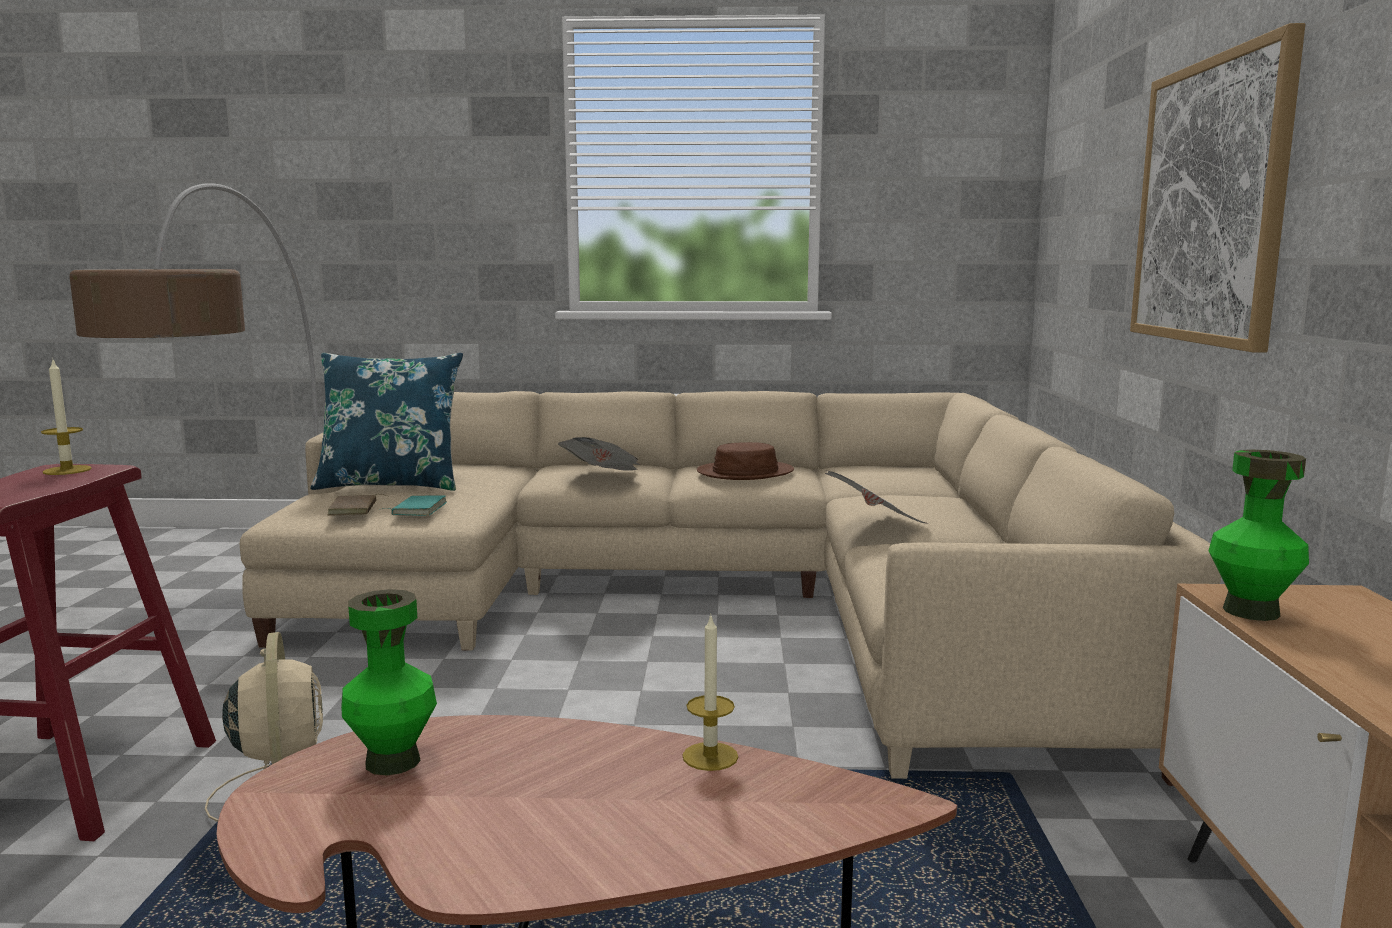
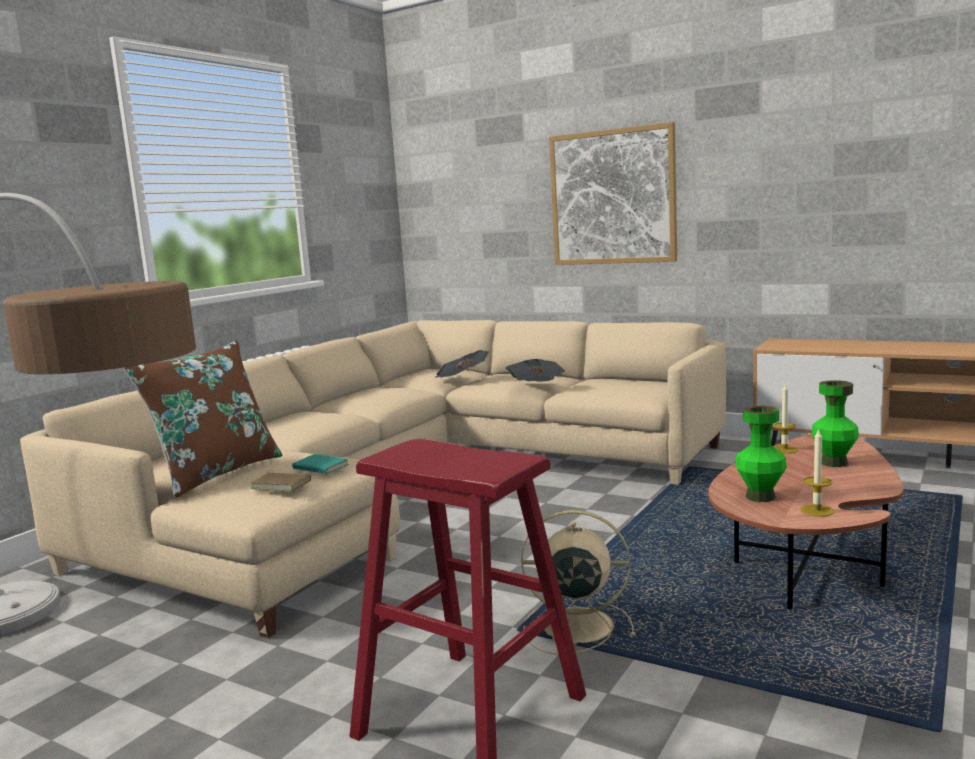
camera: 60 degrees left, 0 degrees up
(67, 470) = (411, 451): candle -> candle (817, 510)
(391, 485) = (216, 473): blue pillow -> brown pillow
(603, 477) = (324, 421): newspaper -> newspaper (462, 379)
(745, 472) = (379, 394): brown hat -> none
(1250, 612) = (791, 348): green vase -> green vase (834, 463)

